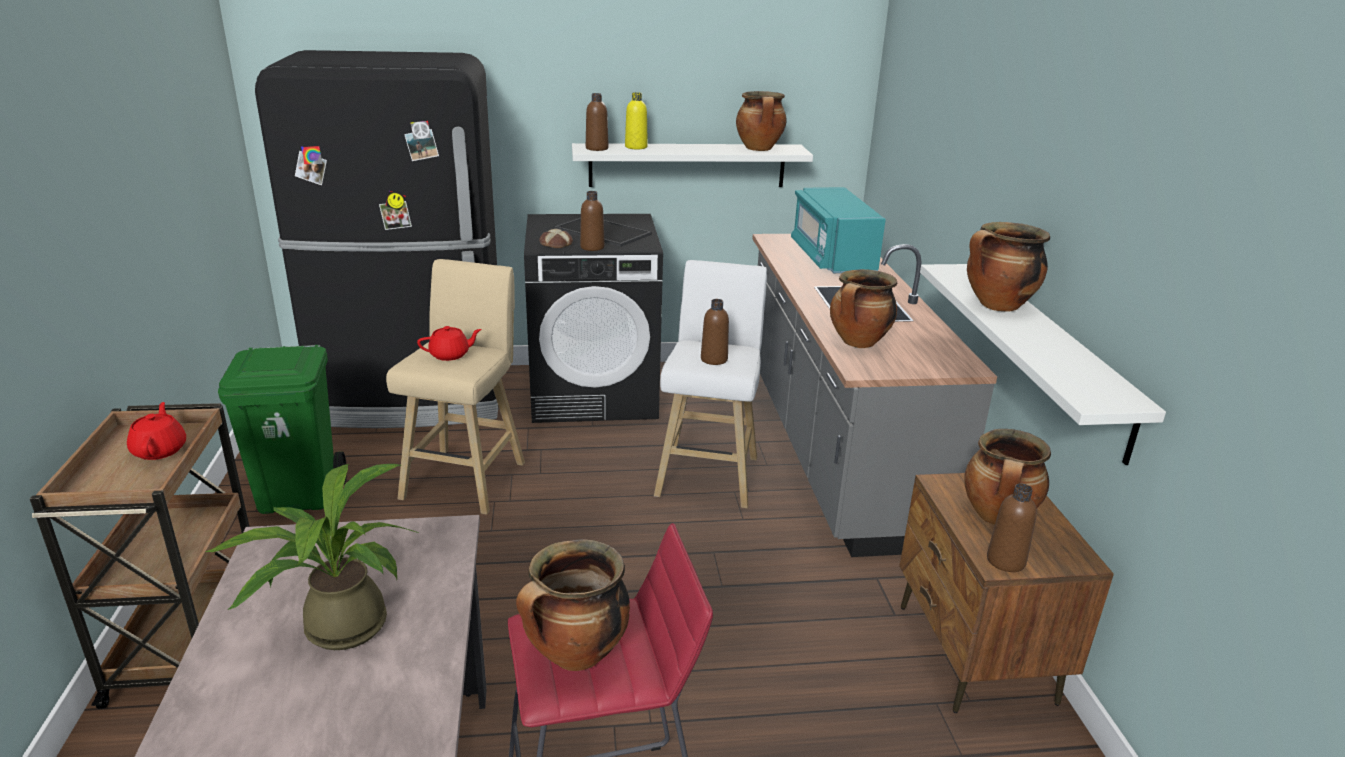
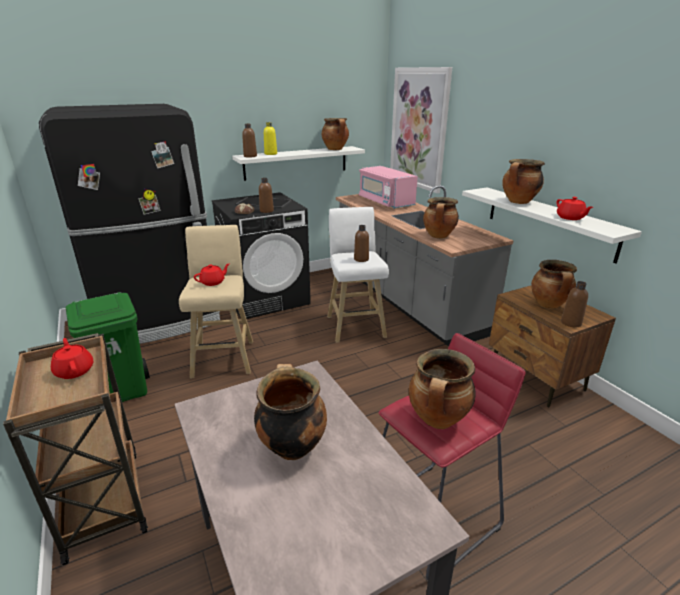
camera: 20 degrees left, 0 degrees up
(335, 626) = (291, 445): potted plant -> cooking pot
(832, 257) = (385, 202): turquoise microwave -> pink microwave
(911, 129) = (419, 129): none -> picture
(1054, 357) = (570, 218): none -> red teapot

